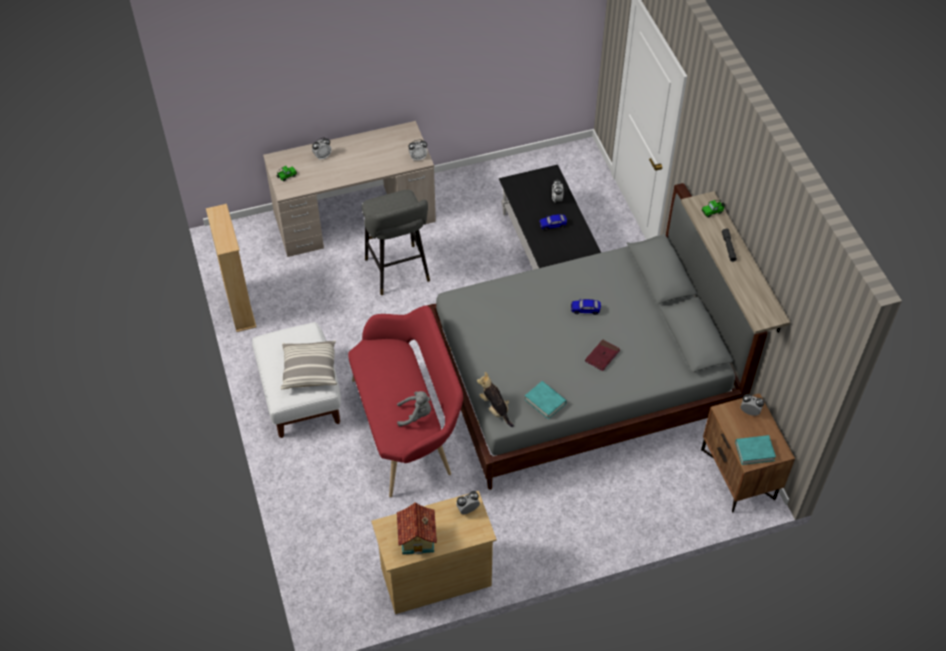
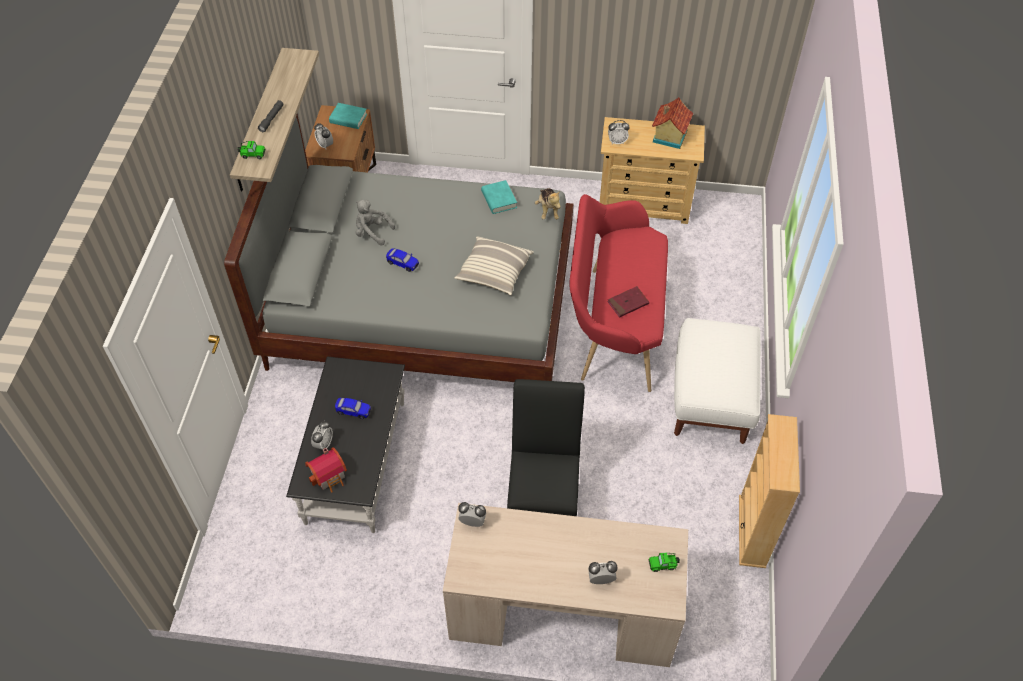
camera: 155 degrees left, 0 degrees up
(309, 370) = (707, 345): pillow -> pillow (494, 273)
(398, 273) = (543, 500): grey stool -> black chair
(416, 415) = (619, 252): grey plush toy -> grey plush toy (372, 232)
(538, 183) = (330, 475): none -> toy house
(602, 356) = (419, 218): red book -> red book (628, 303)

